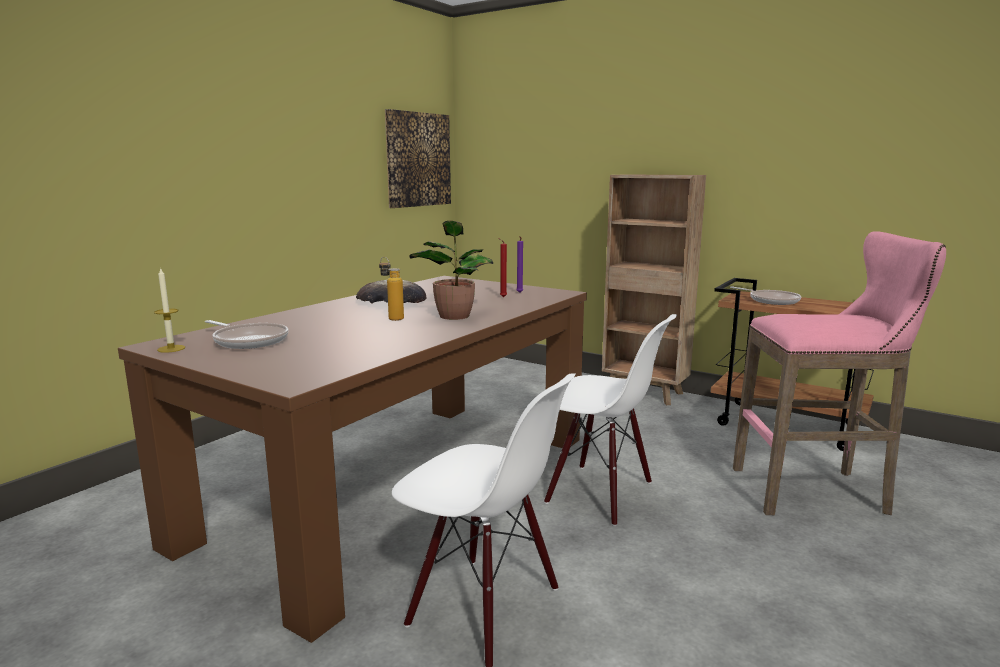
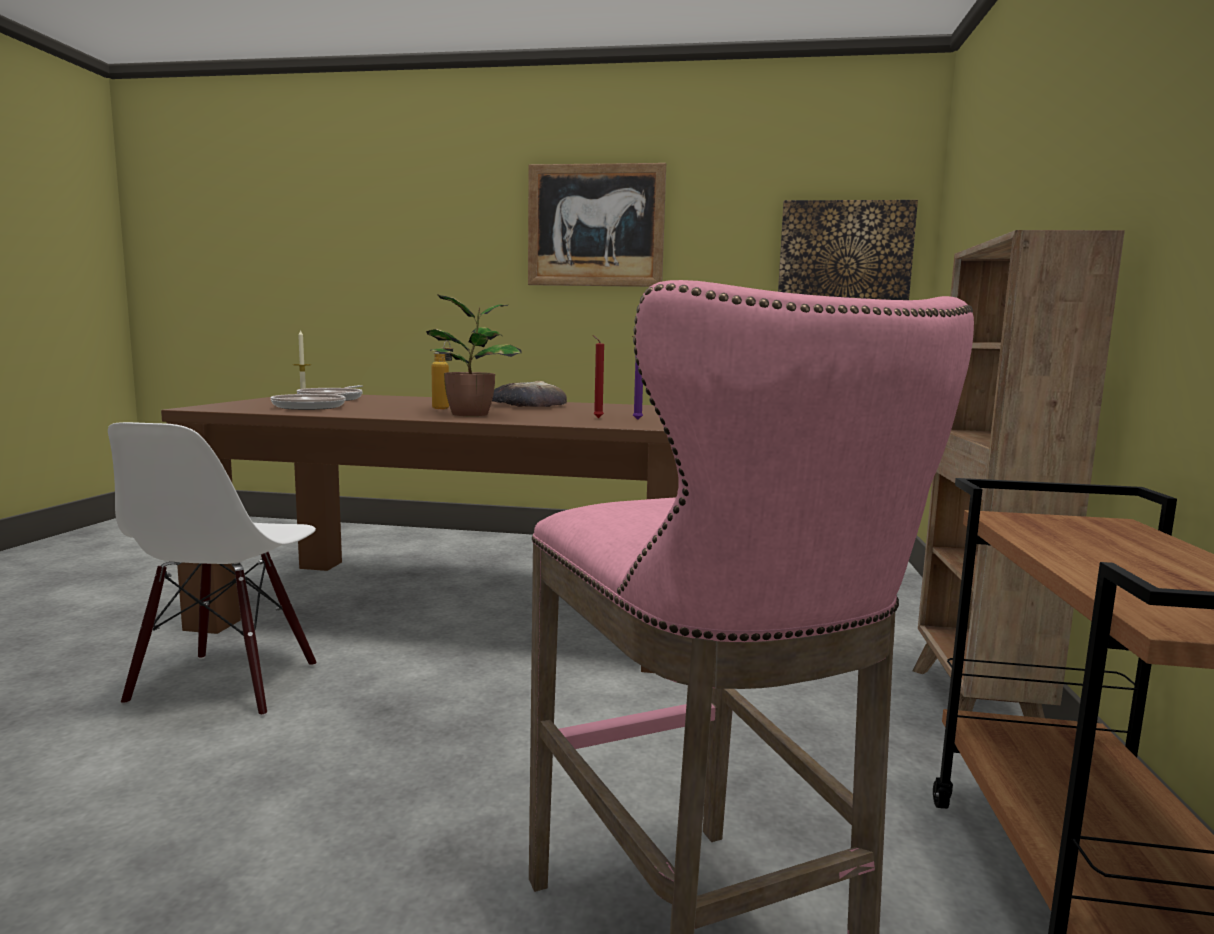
camera: 65 degrees right, 5 degrees down
(262, 120) = (595, 226): none -> picture
(599, 493) = (516, 711): white chair -> none
(771, 300) = (1080, 539): frying pan -> frying pan (313, 407)

